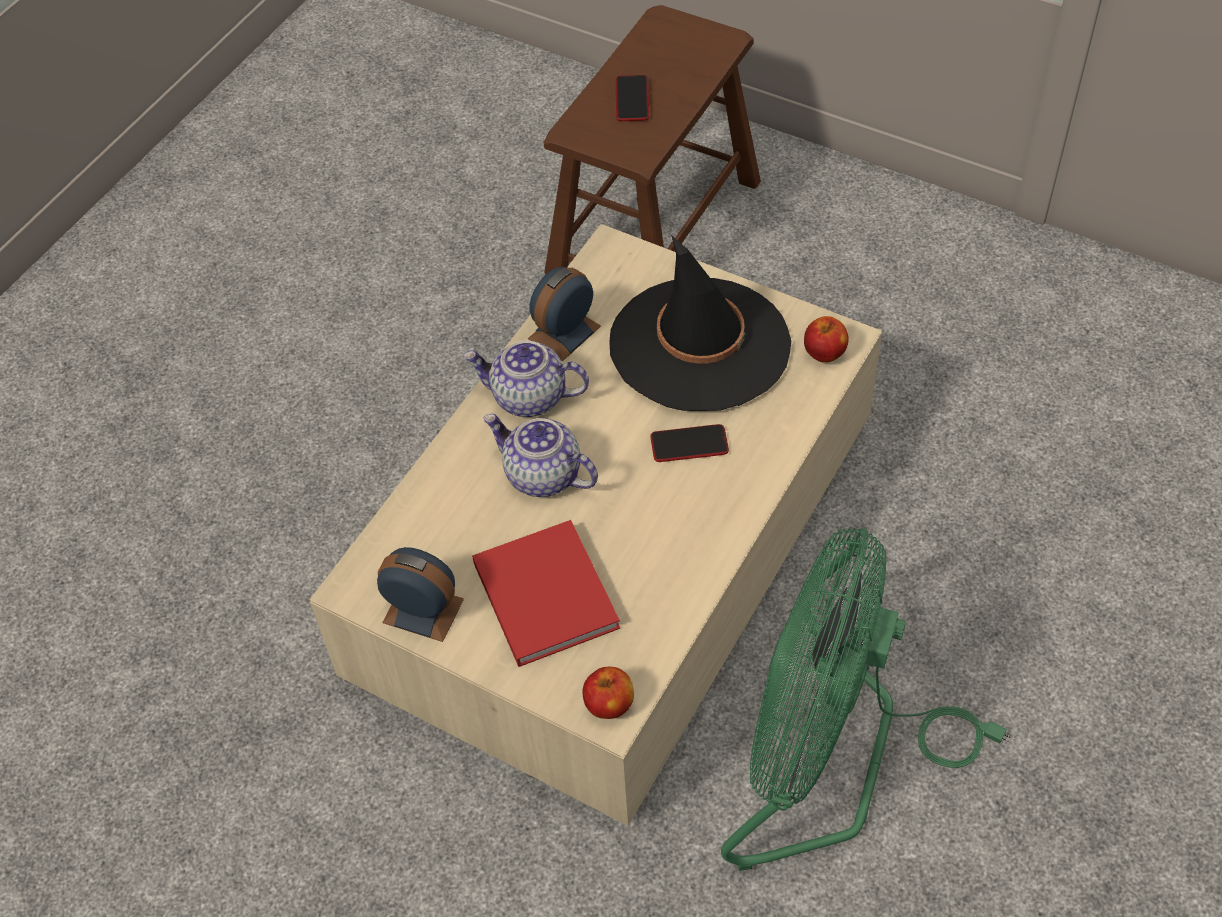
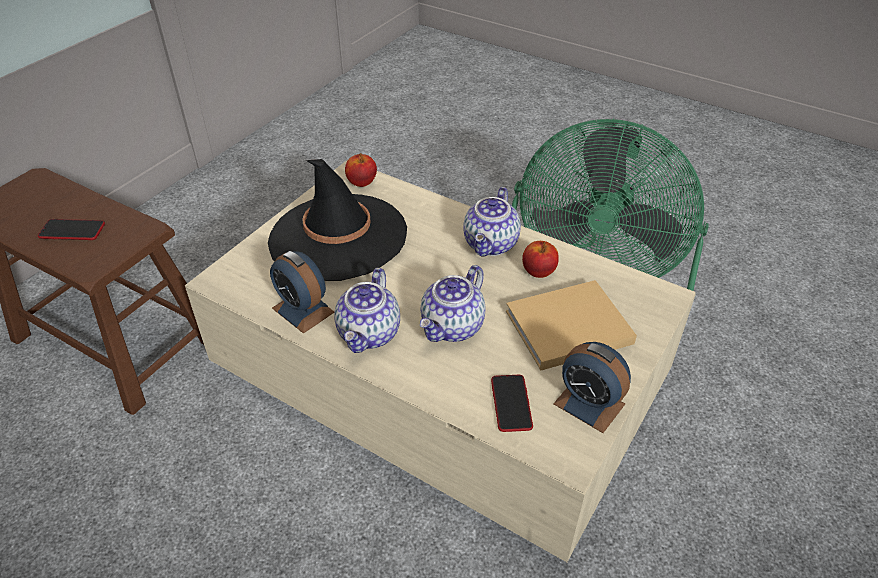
camera: 90 degrees left, 10 degrees down
(423, 611) = (589, 404): alarm clock -> alarm clock turned 75 degrees counterclockwise
(544, 592) = (565, 328): red book -> beige book
(609, 704) = (657, 296): apple -> apple (538, 272)
(689, 444) = (432, 247): phone -> phone (511, 403)
(701, 511) = (492, 244): none -> teapot

